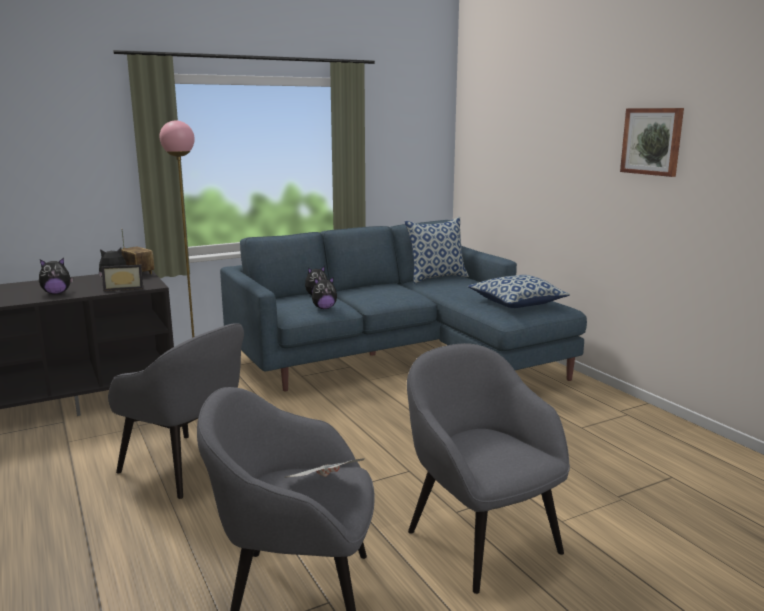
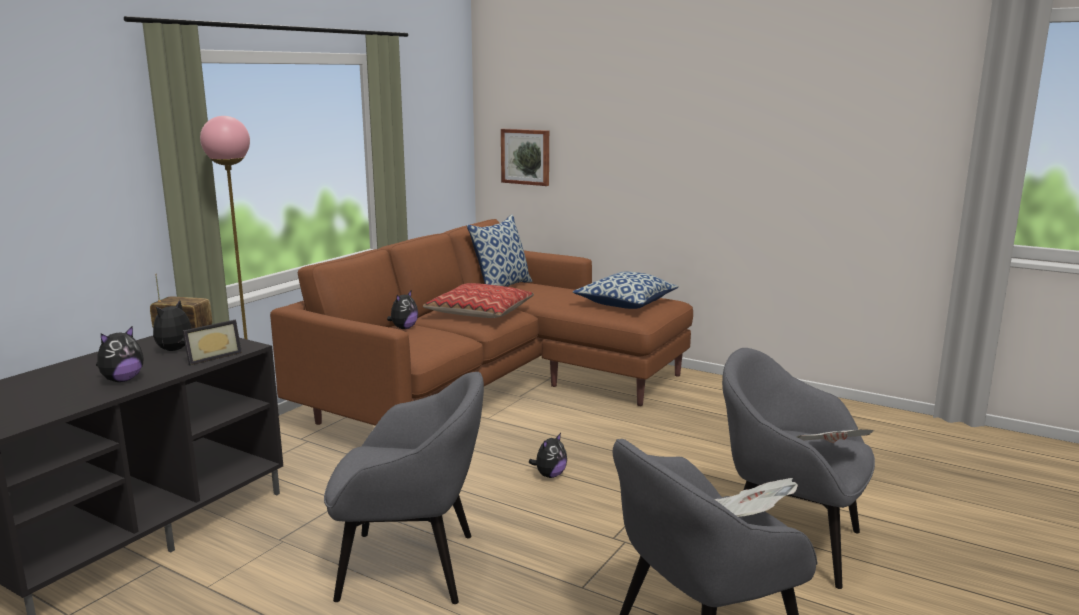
camera: 30 degrees left, 0 degrees up
(324, 308) = (440, 341): plush toy -> plush toy (549, 475)
(387, 292) = (480, 312): none -> pillow
(400, 359) = (491, 387): blue sofa -> brown sofa
(494, 459) = (829, 455): none -> newspaper
(652, 141) = (753, 126): picture -> picture (526, 156)

